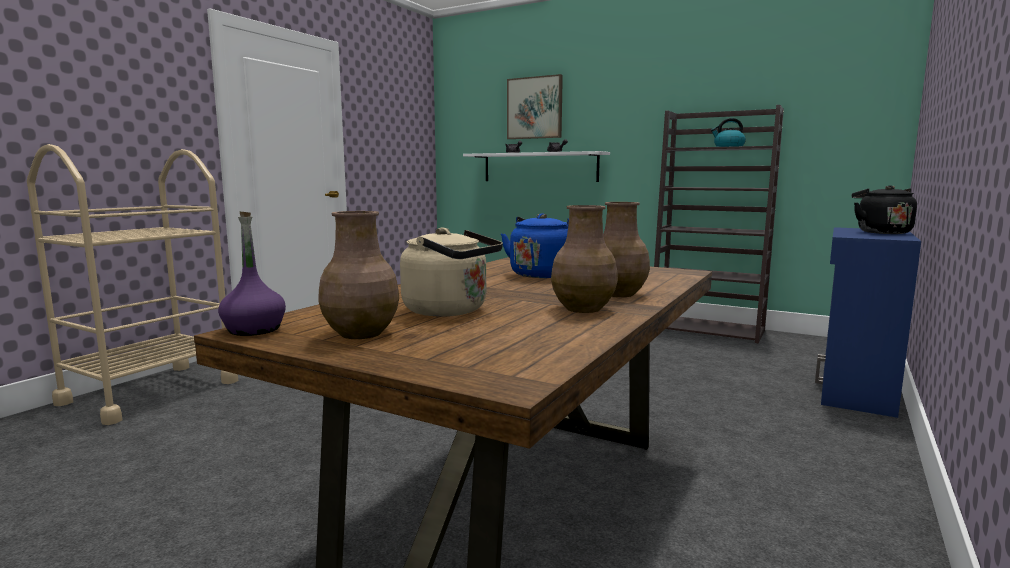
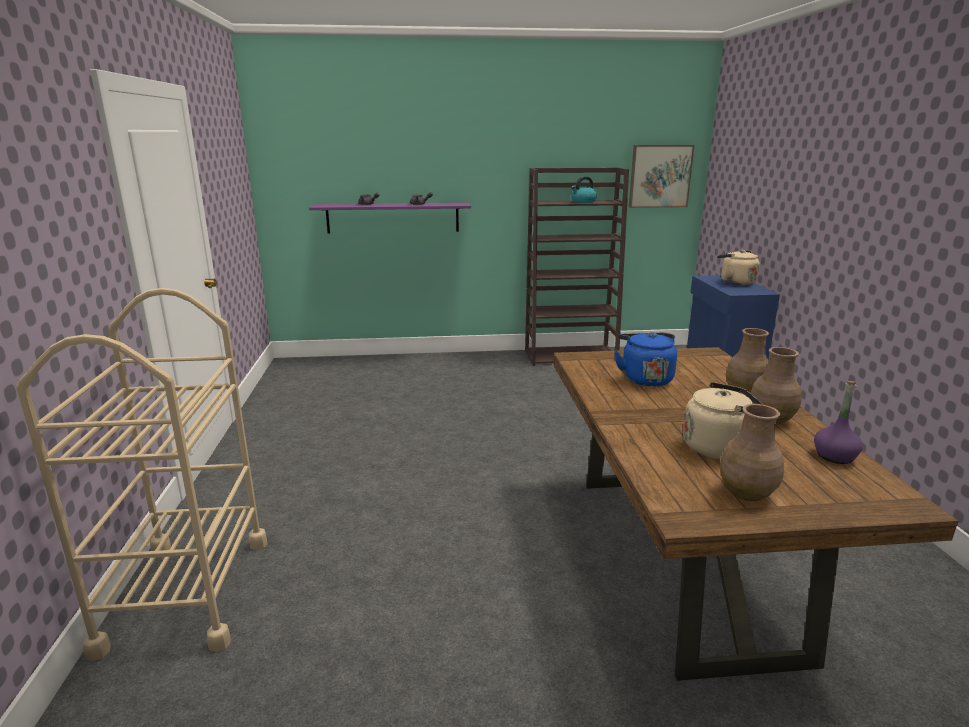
camera: 35 degrees left, 10 degrees up
(254, 330) = (683, 516): purple bottle -> purple bottle (834, 456)
(534, 108) = (383, 154): picture -> picture (660, 176)
(539, 167) = (393, 217): white shelf -> purple shelf
(881, 232) = (735, 282): black kettle -> beige kettle

